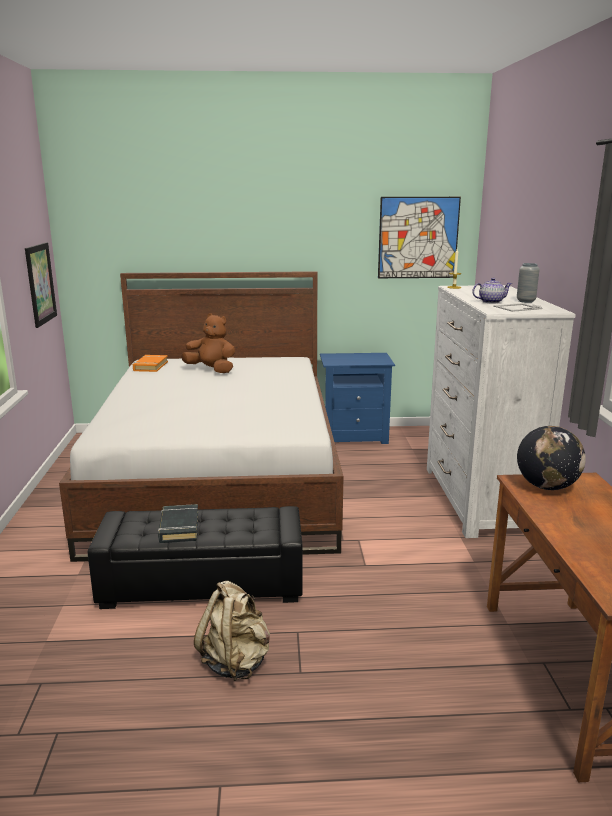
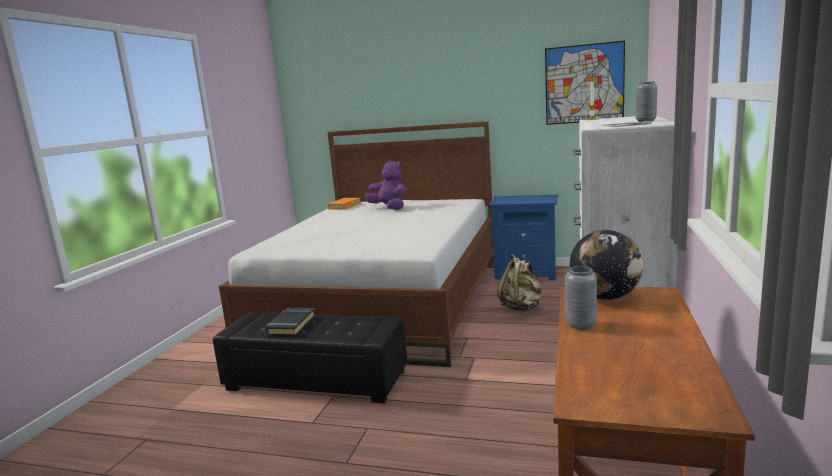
camera: 20 degrees right, 5 degrees down
(40, 284) = (262, 141): picture -> none
(211, 370) = (389, 208): brown plush toy -> purple plush toy
(236, 661) = (299, 445): beige backpack -> beige backpack (521, 307)
(490, 302) = (606, 123): teapot -> none
(552, 519) = (580, 325): none -> grey vase

